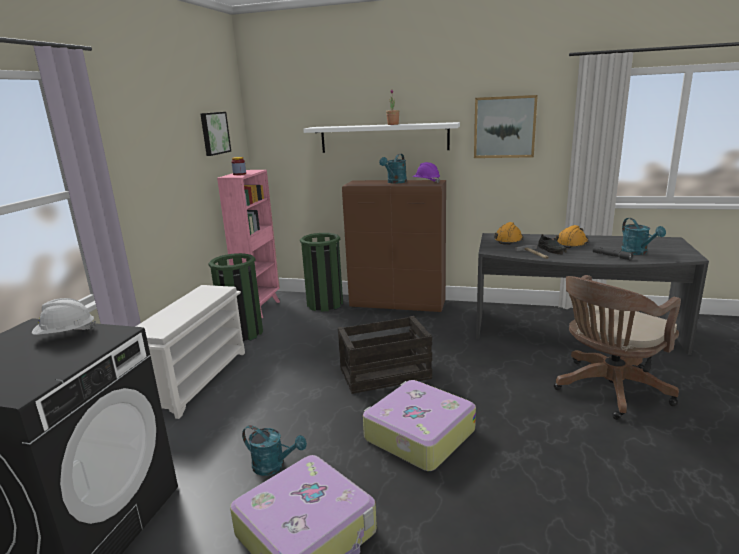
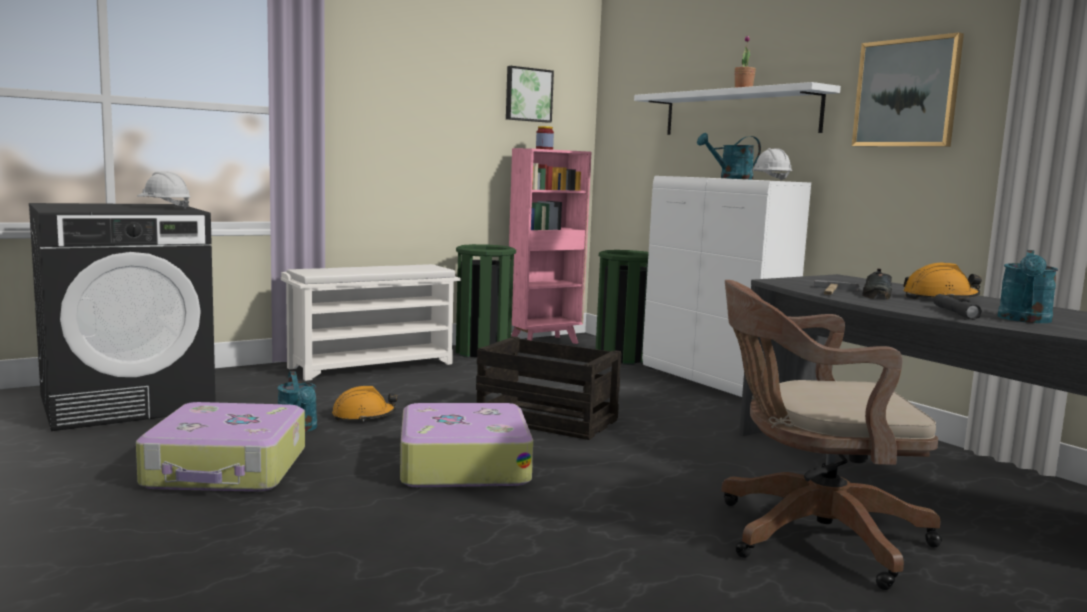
camera: 40 degrees right, 10 degrees down
(398, 304) = (713, 382): brown cabinet -> white cabinet
(426, 182) = (770, 180): purple hard hat -> white hard hat
(508, 240) = (848, 281): orange hard hat -> orange hard hat (363, 416)

